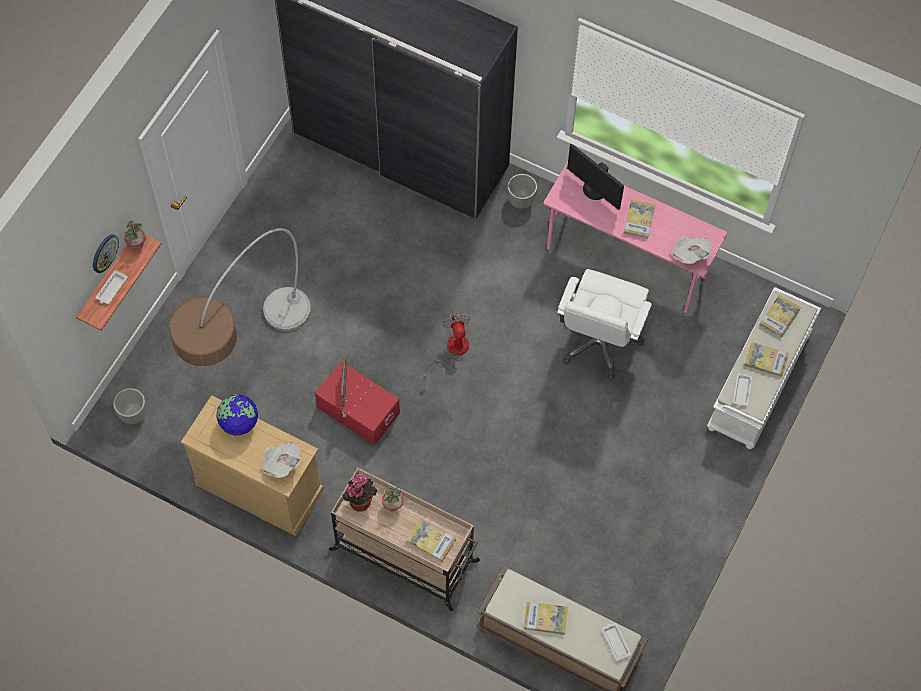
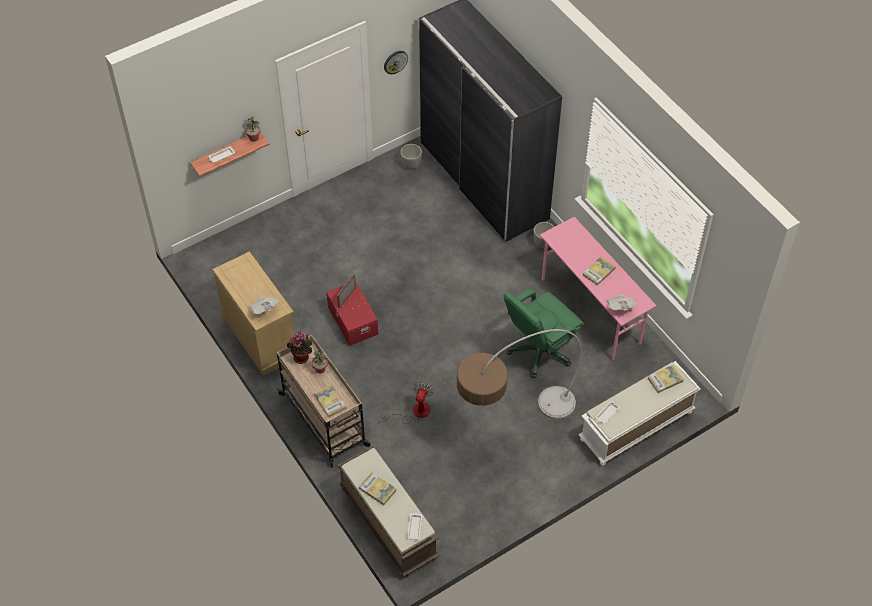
camera: 30 degrees right, 10 degrees down
(104, 253) = (226, 129): wall clock -> wall clock (395, 61)
(133, 414) = (213, 260): planter -> planter (411, 165)
(239, 423) = (255, 274): globe -> none
(248, 358) = (304, 259): floor lamp -> floor lamp (511, 424)
(452, 351) = (437, 313): fan -> fan (415, 412)
(594, 190) = (580, 241): monitor -> none
(599, 342) = (539, 351): white office chair -> green office chair
(766, 360) = (637, 402): book -> none

